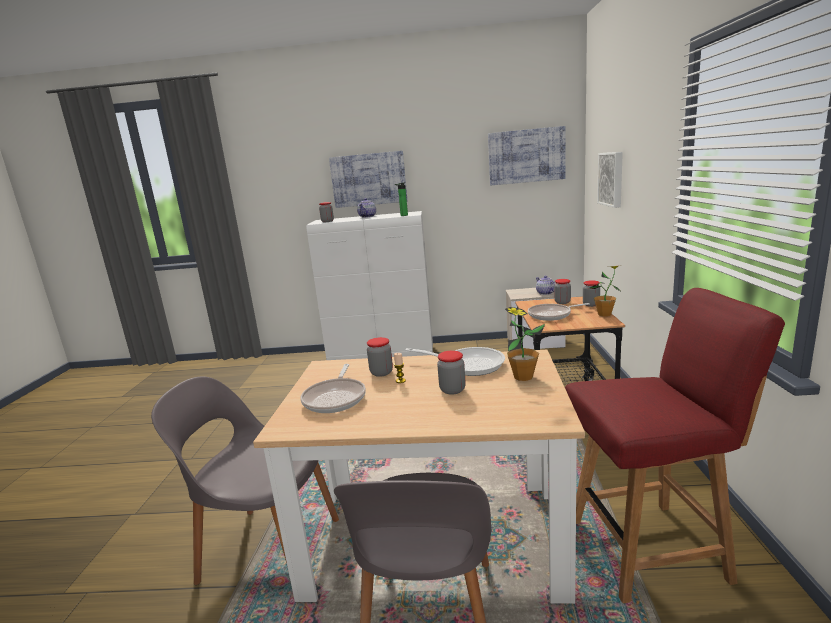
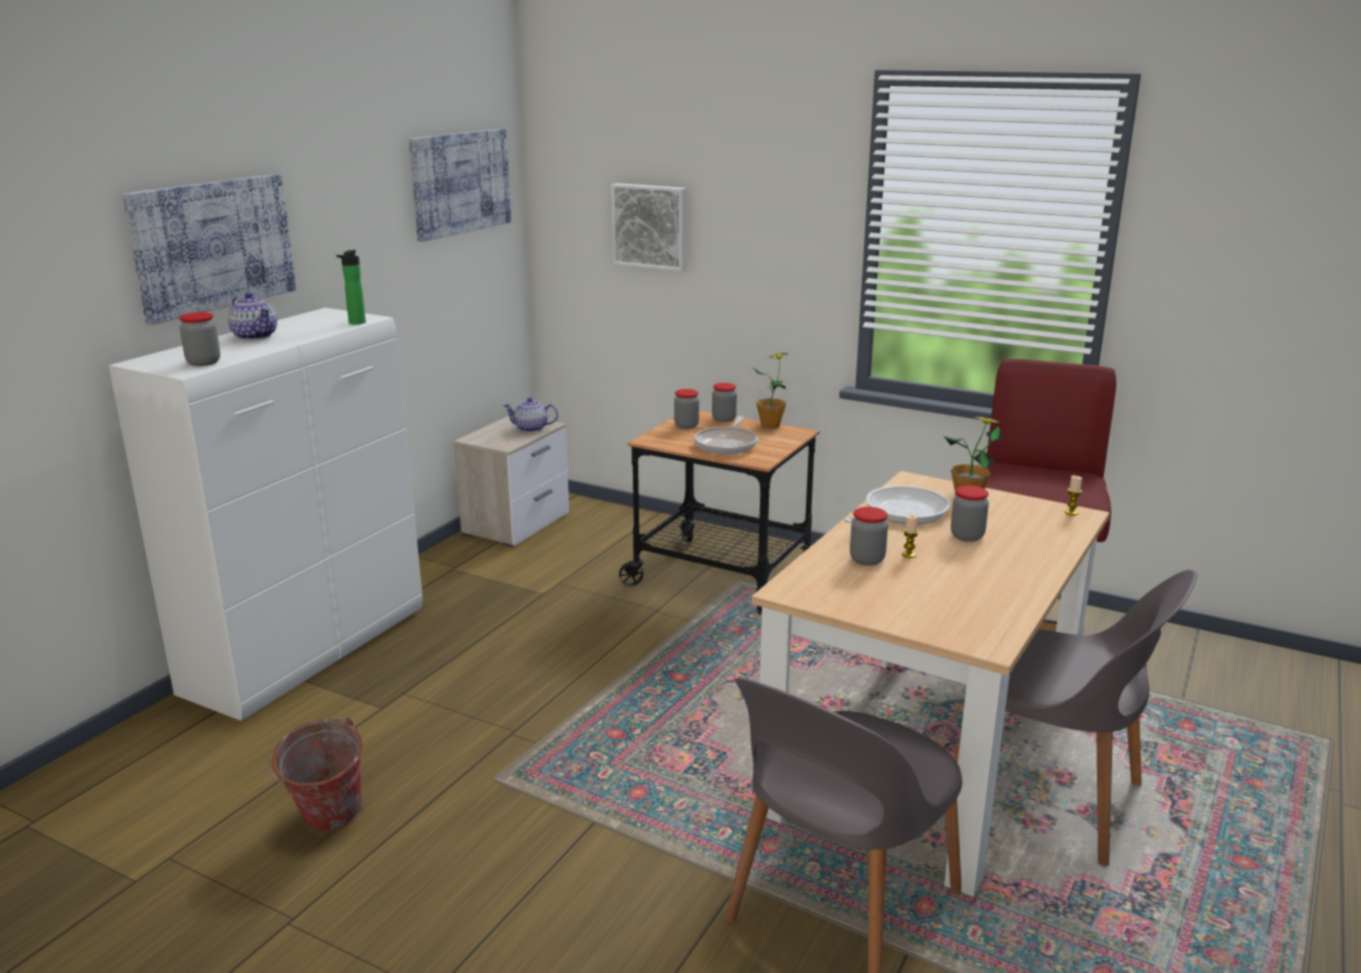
camera: 65 degrees left, 5 degrees up
(279, 401) = (326, 823): none -> bucket
(336, 398) = (924, 599): frying pan -> none
(554, 415) = (1071, 512): none -> candle

